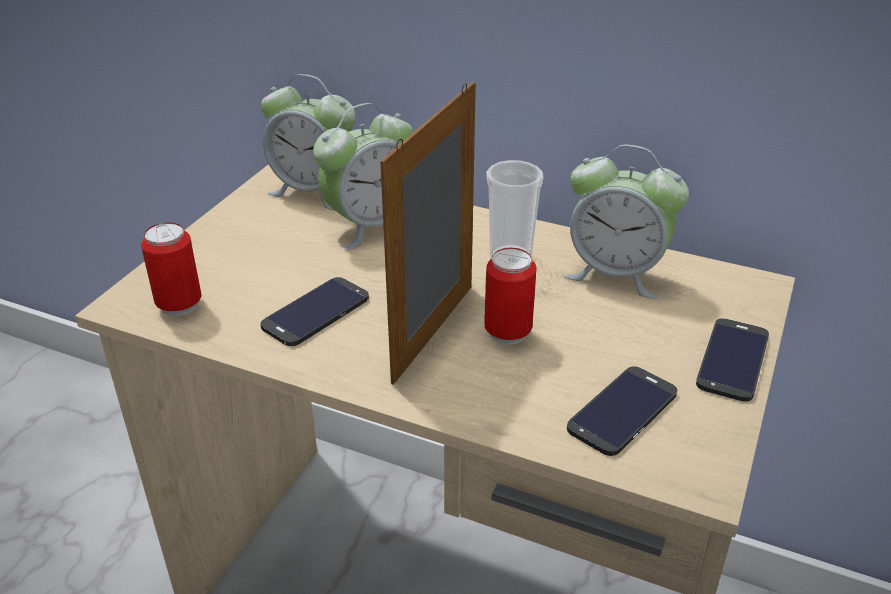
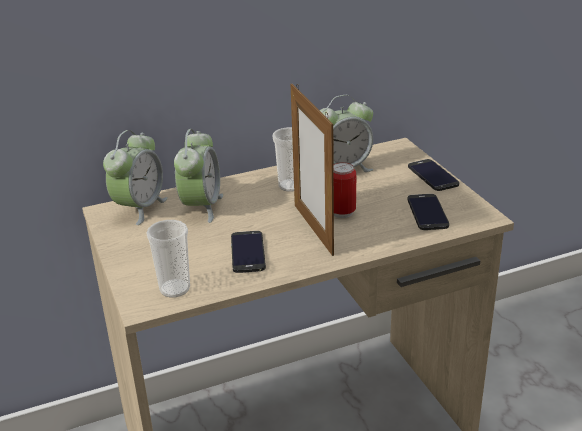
camera: 45 degrees left, 5 degrees down
(179, 305) = (175, 289): can -> cup
(314, 191) = (139, 208): alarm clock -> alarm clock turned 45 degrees counterclockwise

